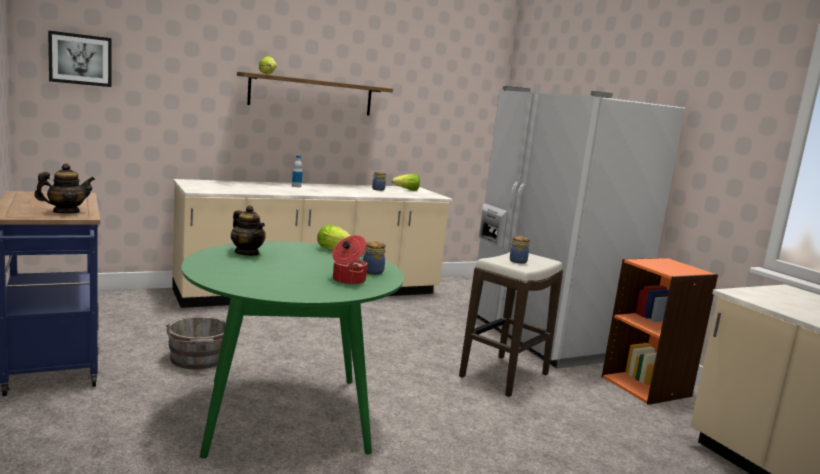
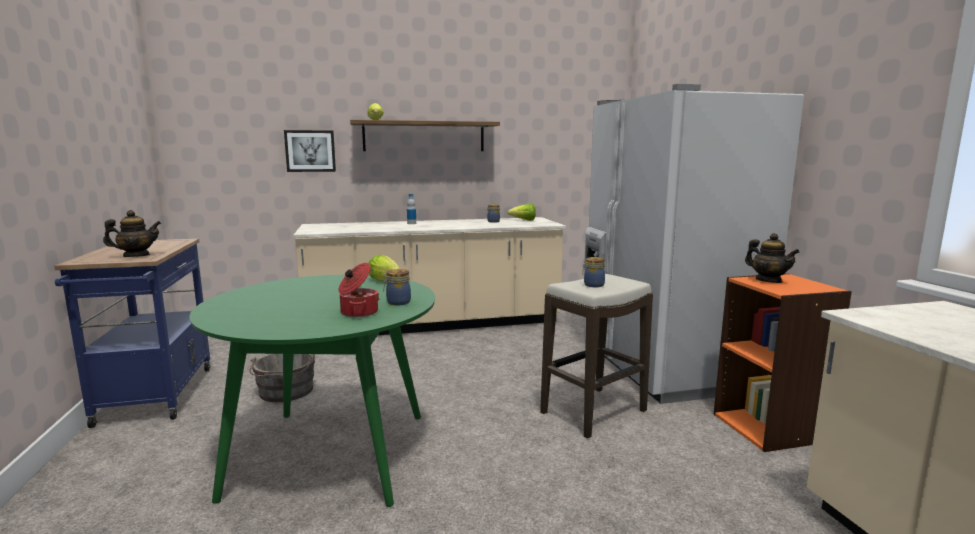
camera: 15 degrees right, 0 degrees up
(80, 59) = (211, 124): picture -> picture (310, 151)
(247, 253) = (287, 287): teapot -> teapot (768, 280)

